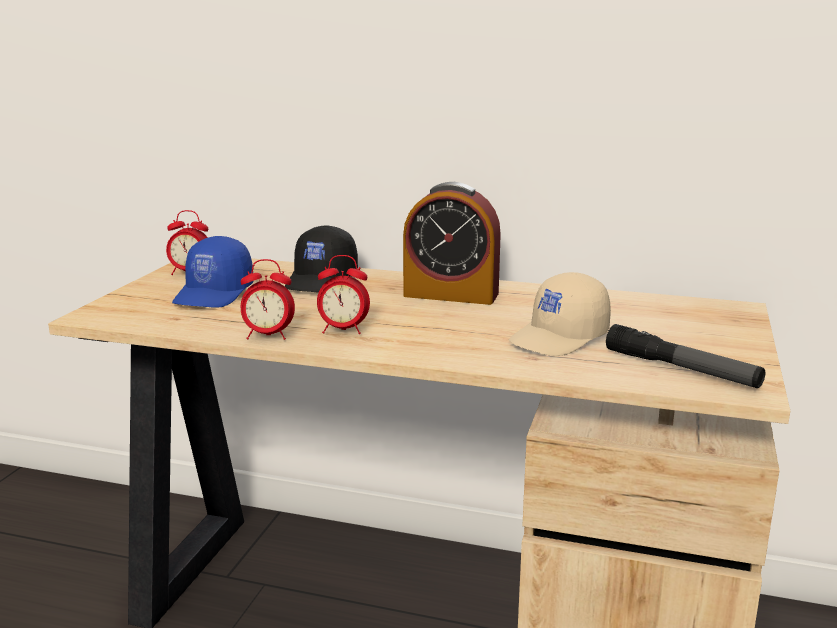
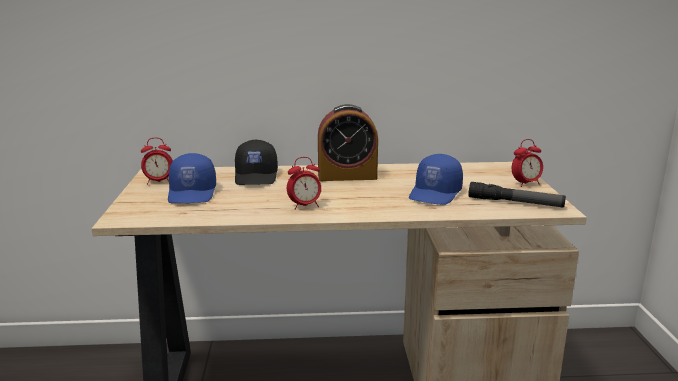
camera: 20 degrees left, 0 degrees up
(268, 336) = (260, 216): alarm clock -> alarm clock (525, 184)
(560, 338) = (436, 194): beige cap -> blue cap

